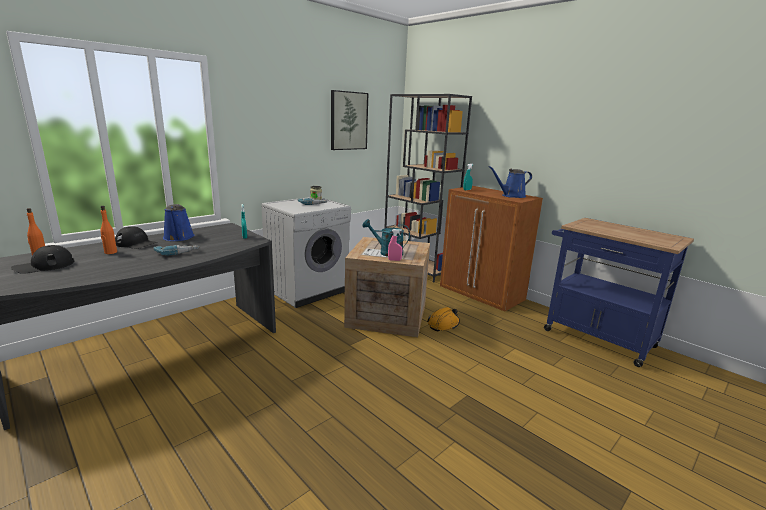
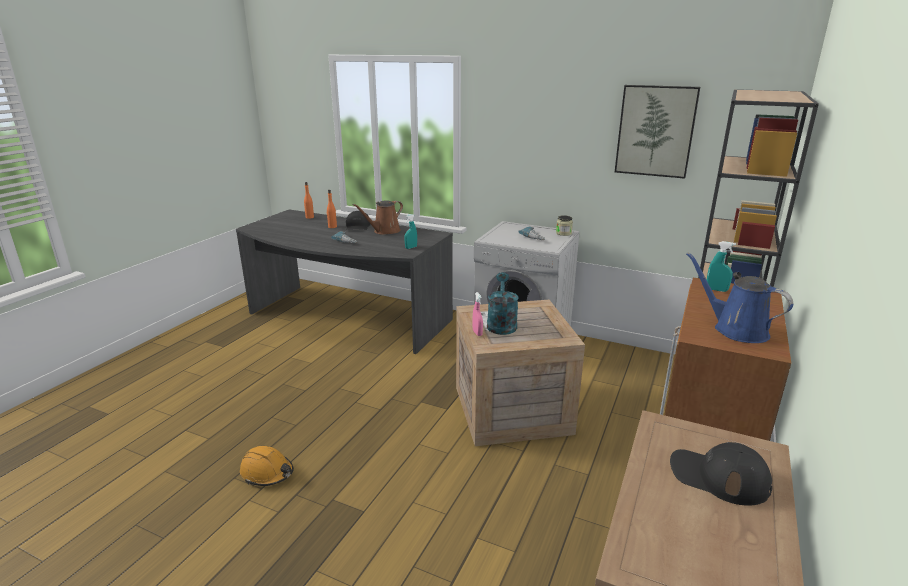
camera: 70 degrees right, 5 degrees up
(44, 266) = (294, 223): black cap -> black cap (718, 477)
(179, 238) = (384, 231): blue watering can -> brown watering can
(443, 324) = (529, 463): orange hard hat -> orange hard hat (267, 473)

